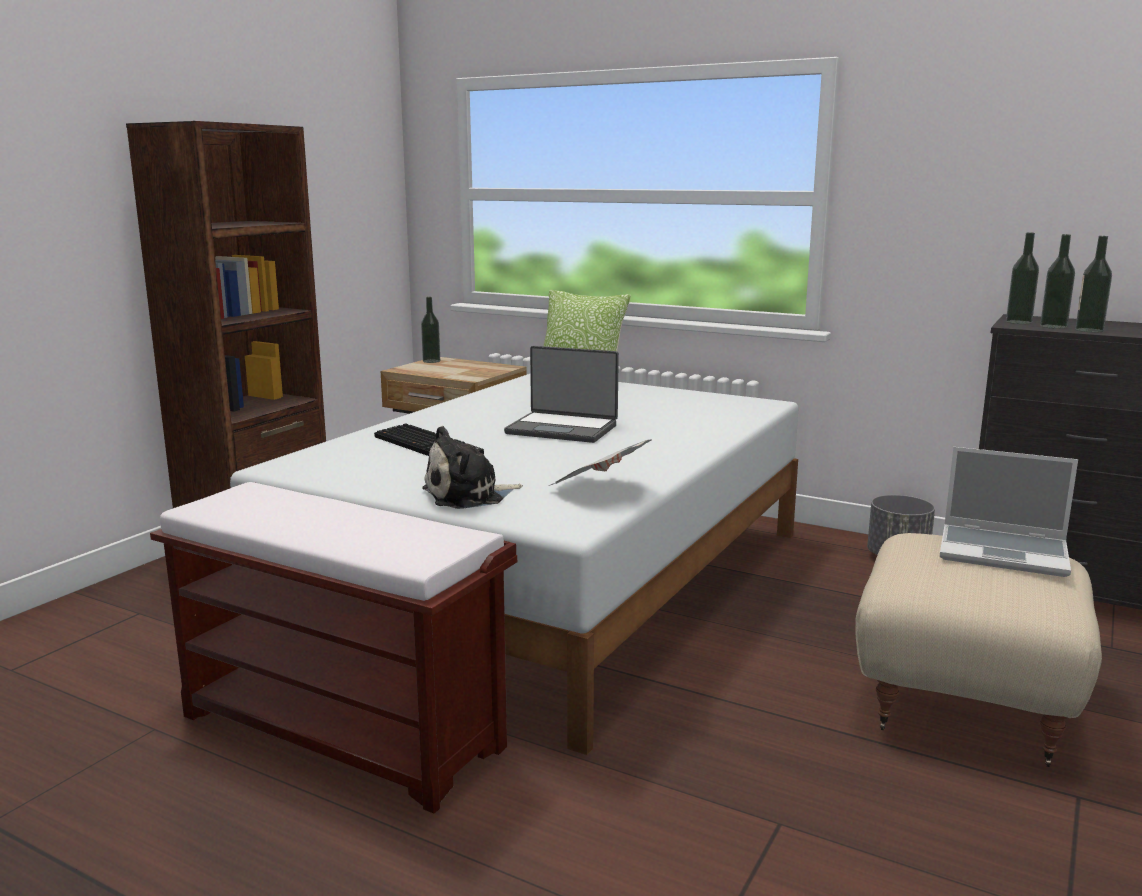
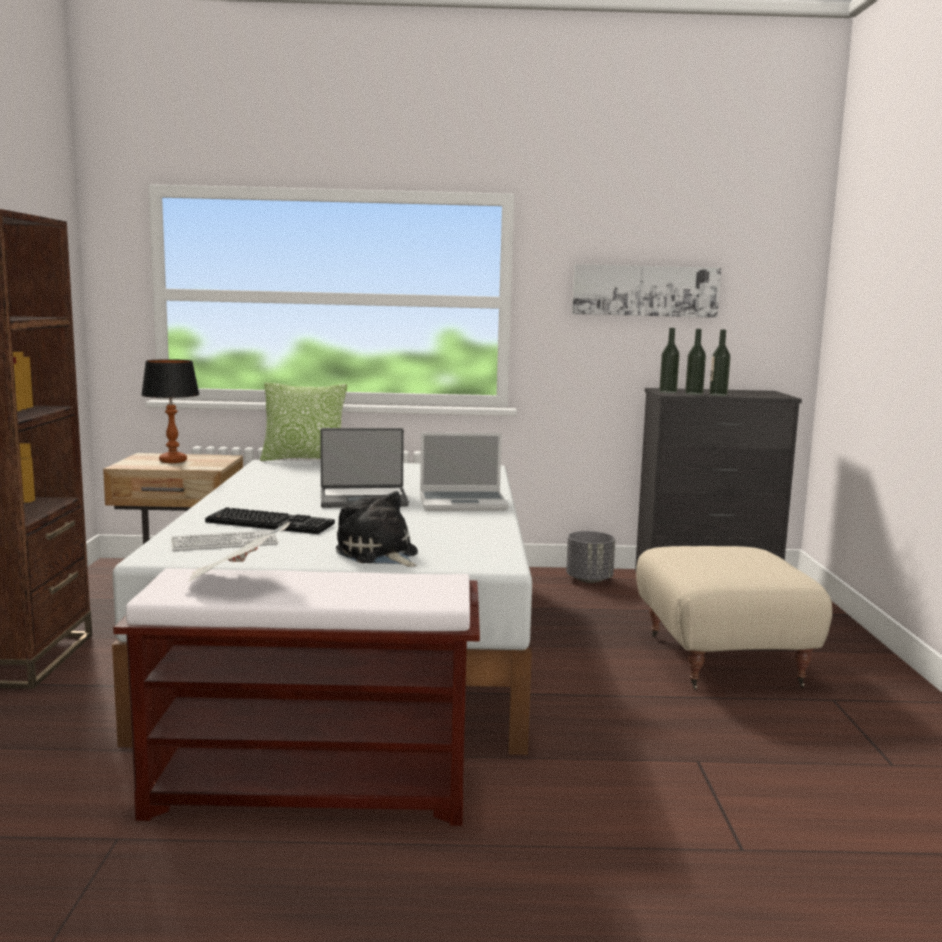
camera: 30 degrees left, 5 degrees down
(353, 462) = (224, 543): none -> keyboard
(431, 361) = (141, 457): bottle -> none
(451, 368) = (172, 461): none -> table lamp
(468, 496) = (379, 554): plush toy -> plush toy turned 105 degrees clockwise
(599, 489) = (472, 537): newspaper -> newspaper (235, 581)
(1004, 552) = (732, 549): laptop -> laptop (464, 503)
(1014, 180) = (645, 291): none -> picture

